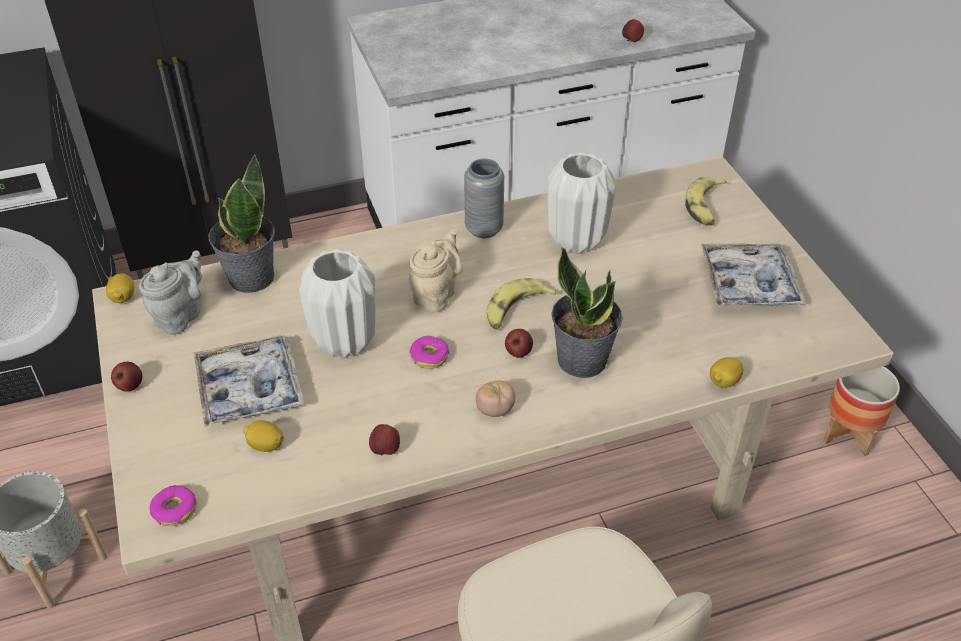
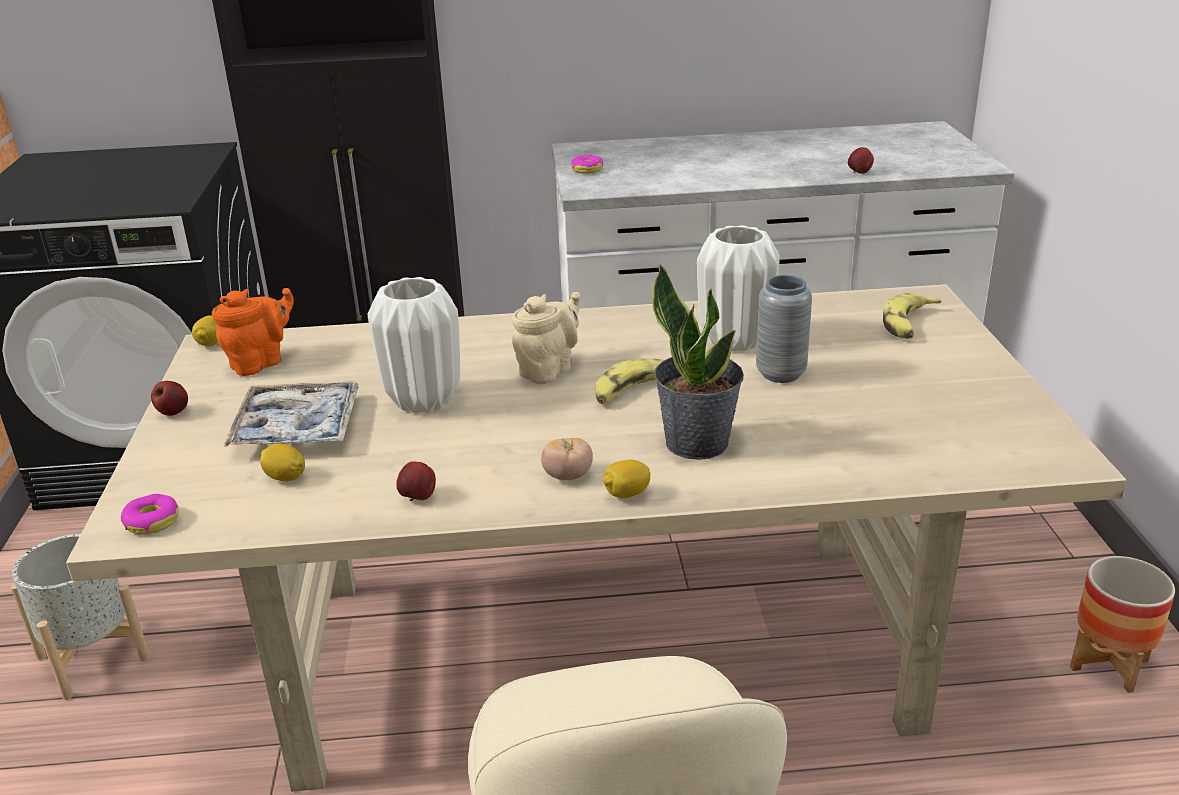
camera: 15 degrees right, 15 degrees down
(180, 316) = (260, 362): grey teapot -> orange teapot
(250, 277) = (351, 339): potted plant -> none
(429, 356) = (513, 421): donut -> donut (587, 169)
(484, 229) = (630, 322): grey vase -> grey vase (780, 374)
(518, 352) = (620, 428): apple -> none
(724, 381) = (874, 482): lemon -> lemon (626, 494)
(749, 284) = (942, 395): tray -> none

